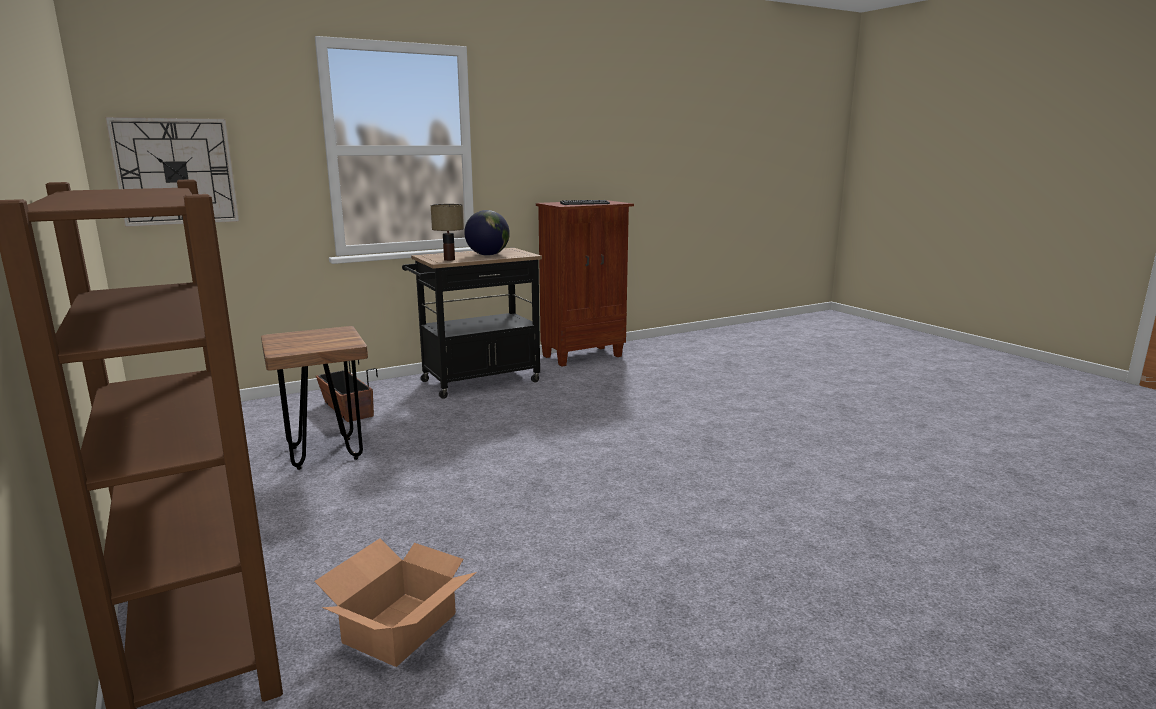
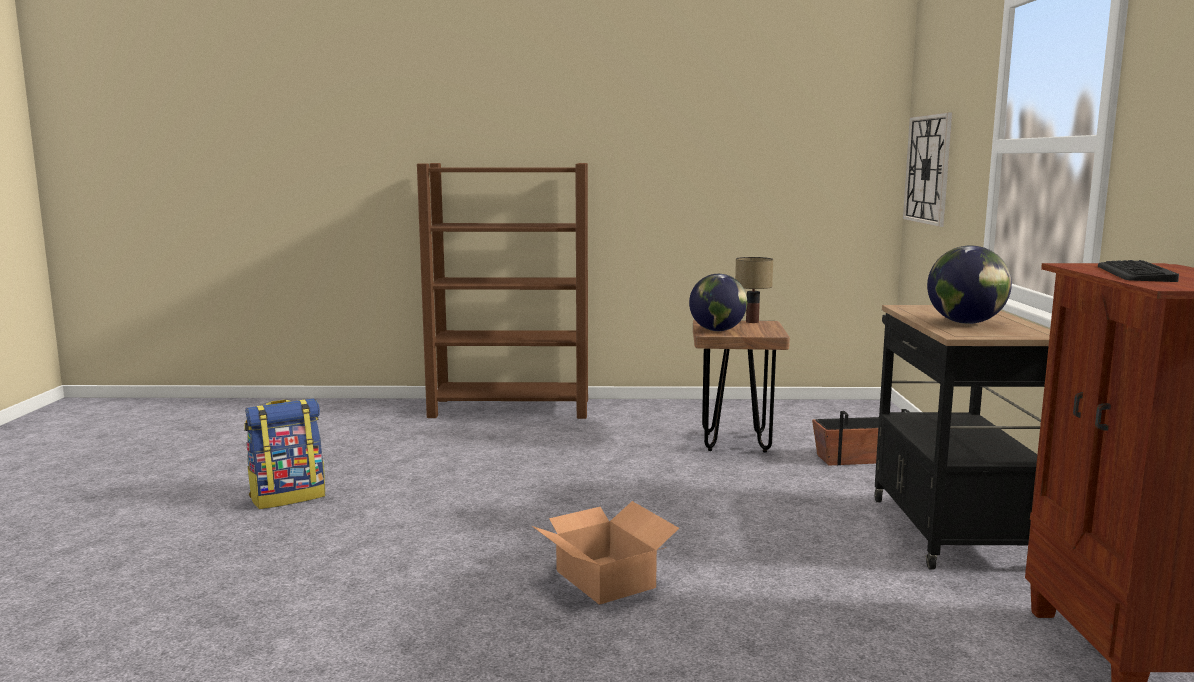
camera: 120 degrees right, 5 degrees down
(334, 343) = (717, 330): none -> globe
(398, 628) = (437, 438): cardboard box -> cardboard box (605, 578)
(450, 259) = (922, 310): table lamp -> table lamp (751, 322)
(694, 633) = (288, 497): none -> backpack

